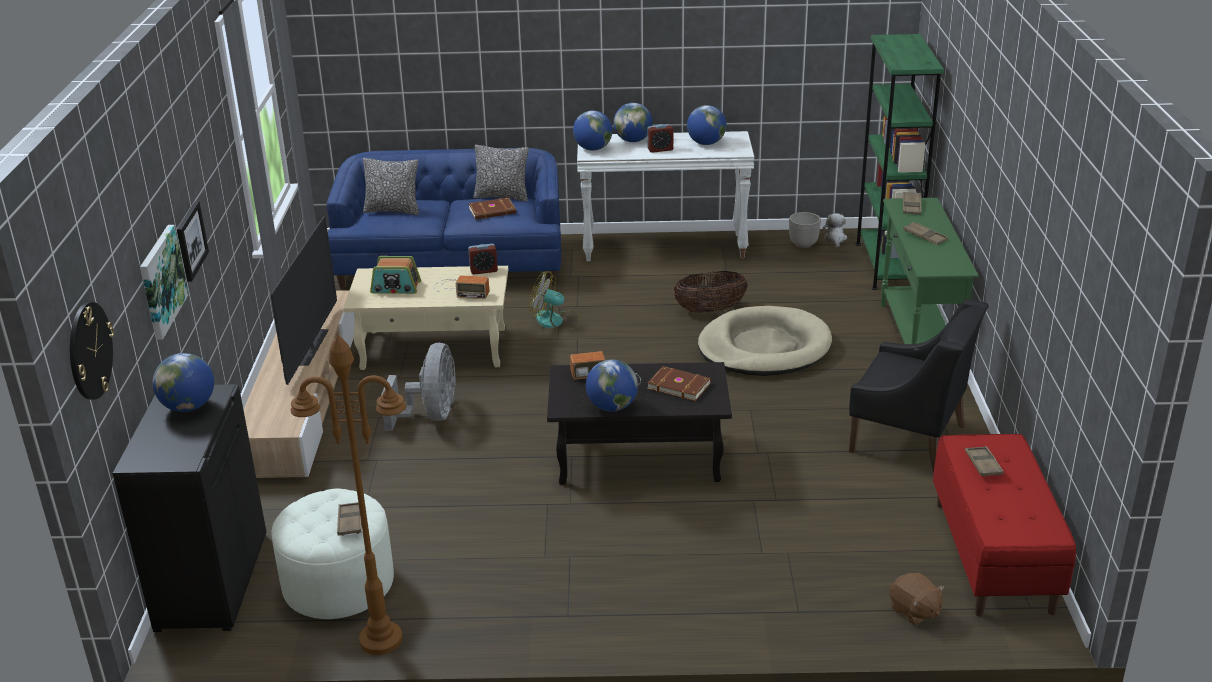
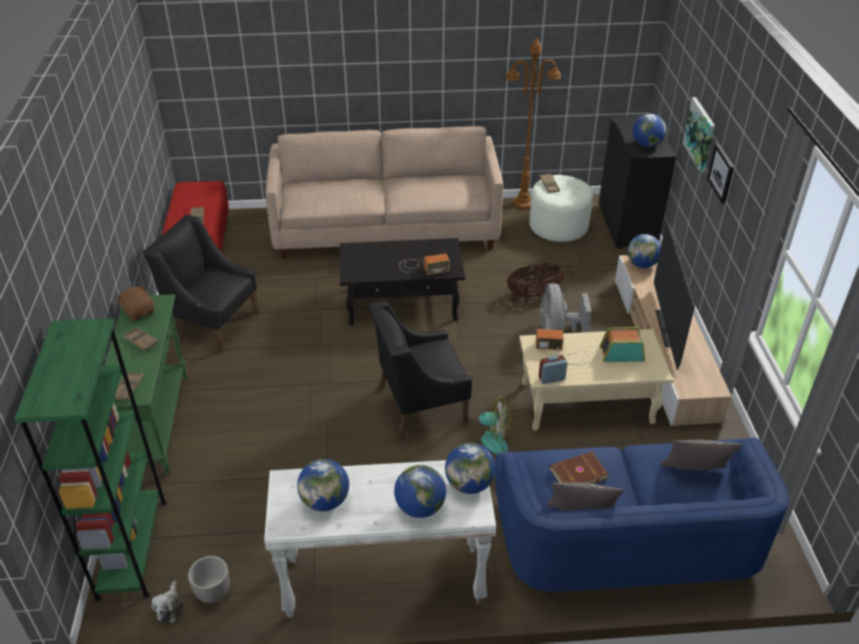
camera: 175 degrees right, 10 degrees up
(89, 350) = (669, 62): wall clock -> none
(612, 407) = (417, 245): globe -> globe (642, 264)
(623, 350) = (420, 404): none -> black armchair
(660, 149) = (384, 484): alarm clock -> none
(661, 587) = (386, 229): none -> beige sofa
(679, 385) = (372, 262): brown book -> none
(710, 310) = (339, 462): basket -> basket (534, 294)
(764, 347) = (296, 411): beige dog bed -> none
(914, 611) = (257, 222): brown plush toy -> brown plush toy (139, 312)

